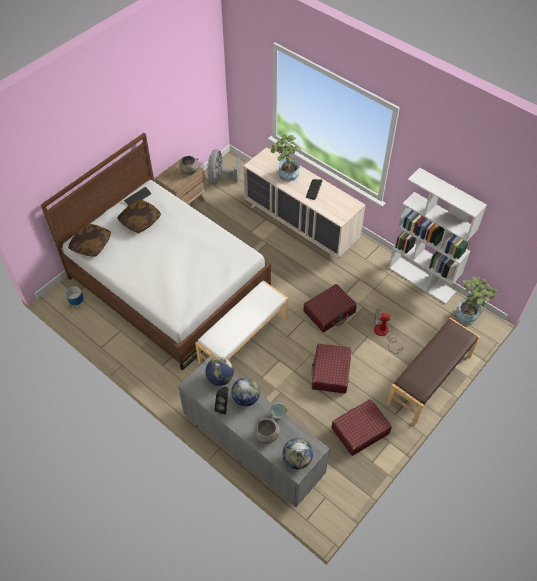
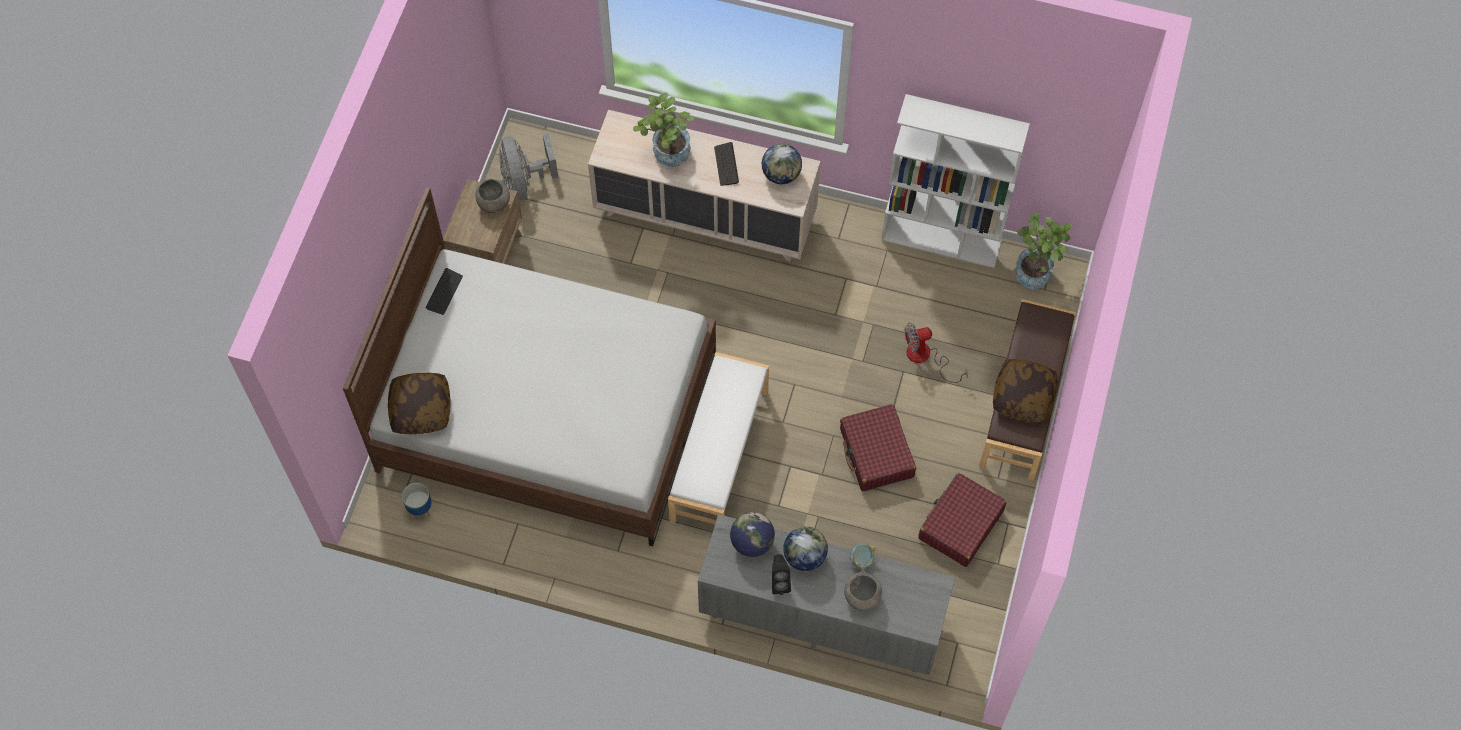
camera: 25 degrees left, 10 degrees up
(140, 220) = (474, 333): pillow -> pillow (1023, 396)
(297, 459) = (919, 612): globe -> globe (781, 174)
(329, 312) = (827, 355): red suitcase -> none

